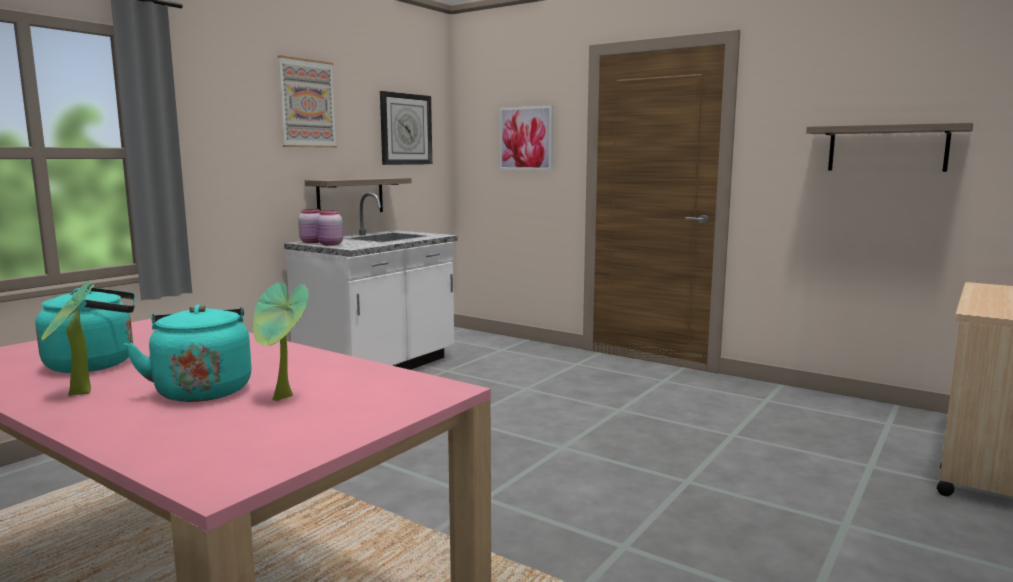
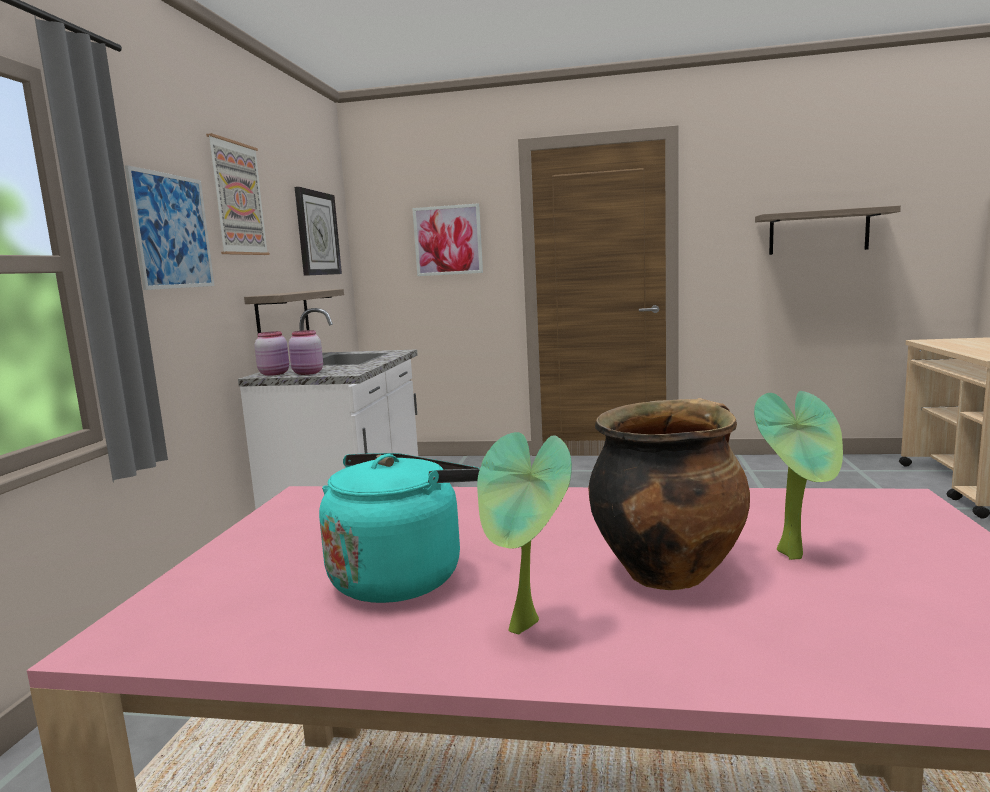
camera: 25 degrees left, 0 degrees up
(203, 390) = (668, 571): turquoise kettle -> cooking pot
(232, 130) = (172, 231): none -> picture

